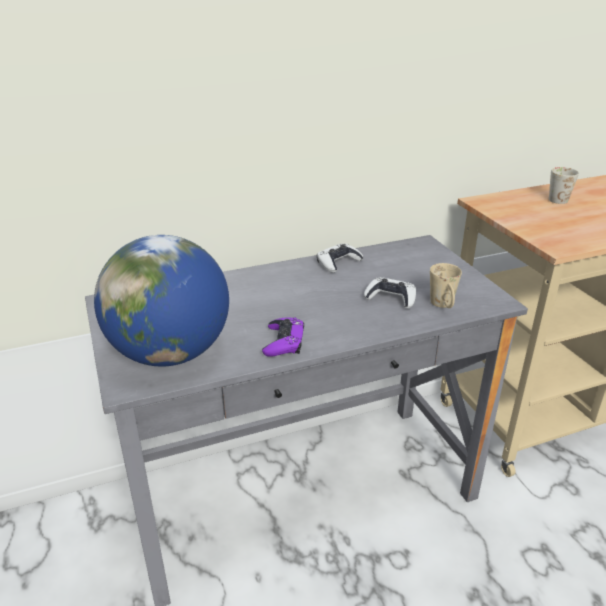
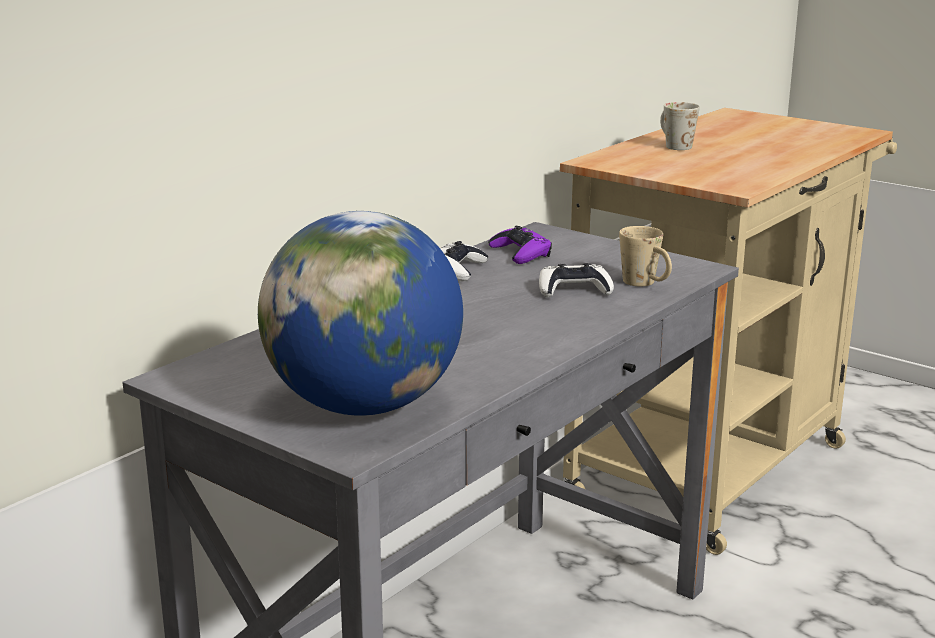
camera: 30 degrees left, 10 degrees down
(284, 342) = (501, 359): purple game controller -> purple game controller (520, 253)

